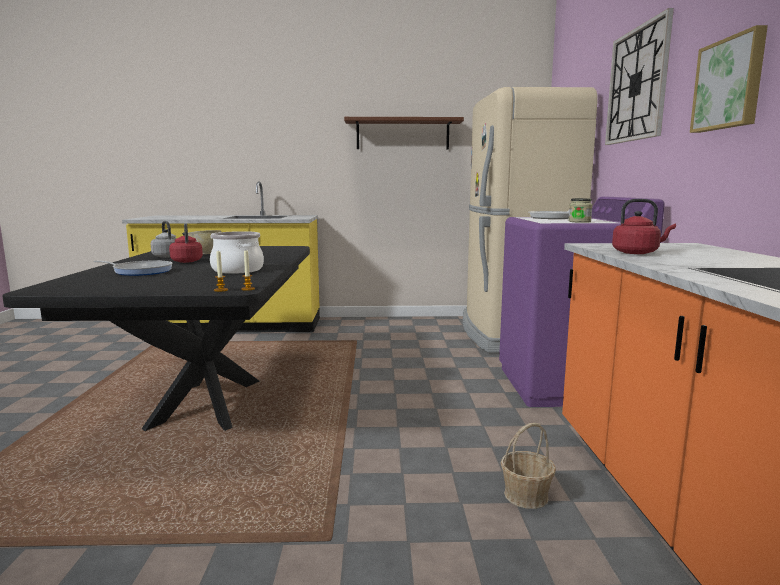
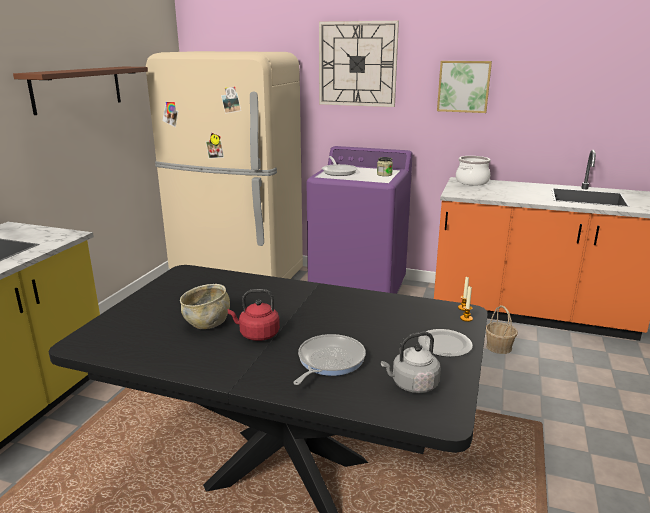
camera: 70 degrees left, 10 degrees up
(162, 287) = (444, 344): none -> plate
(166, 256) = (190, 349): grey kettle -> grey kettle (412, 385)
(237, 270) = (354, 308): cooking pot -> cooking pot (472, 182)
(637, 253) = (497, 195): red kettle -> none

